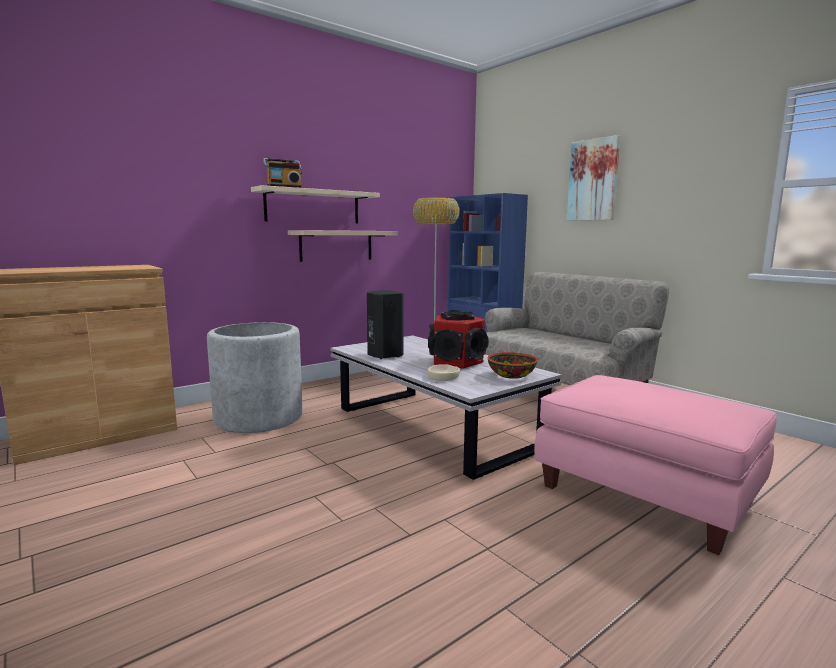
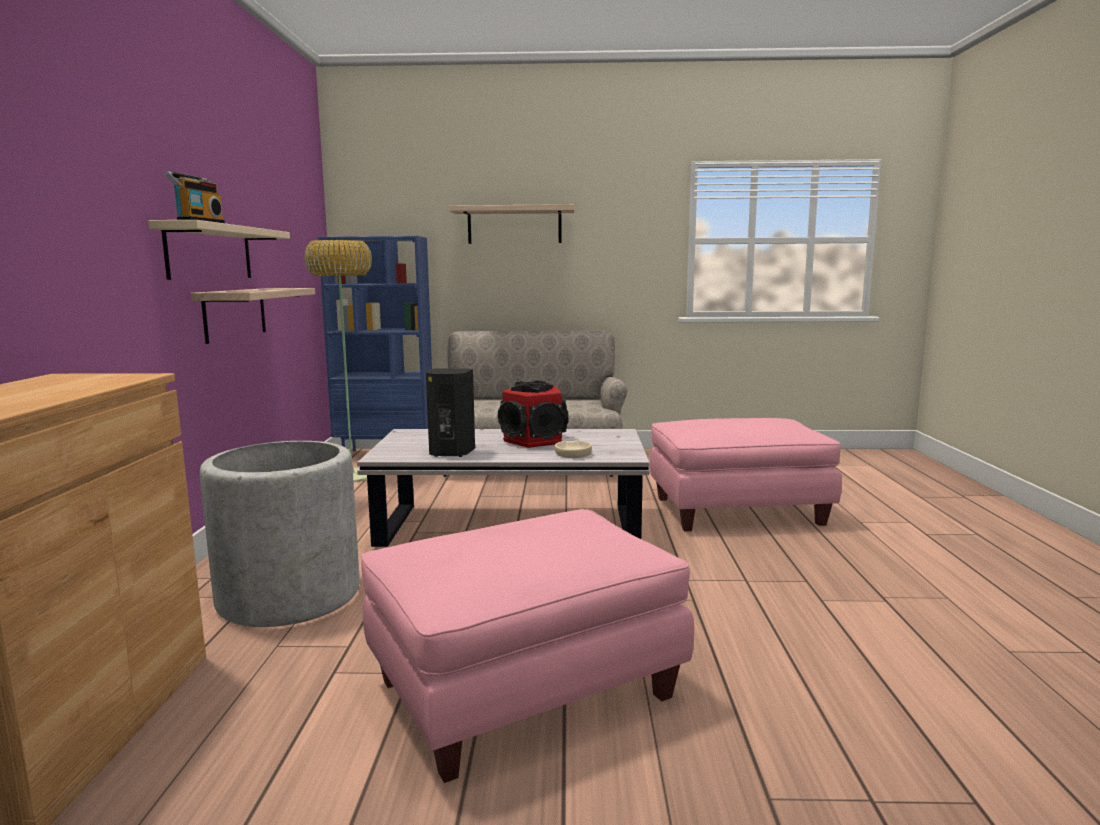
camera: 50 degrees left, 0 degrees up
(202, 518) = (525, 688): none -> pink ottoman
(511, 375) = (611, 438): bowl -> none
(593, 180) = (514, 225): picture -> shelf

